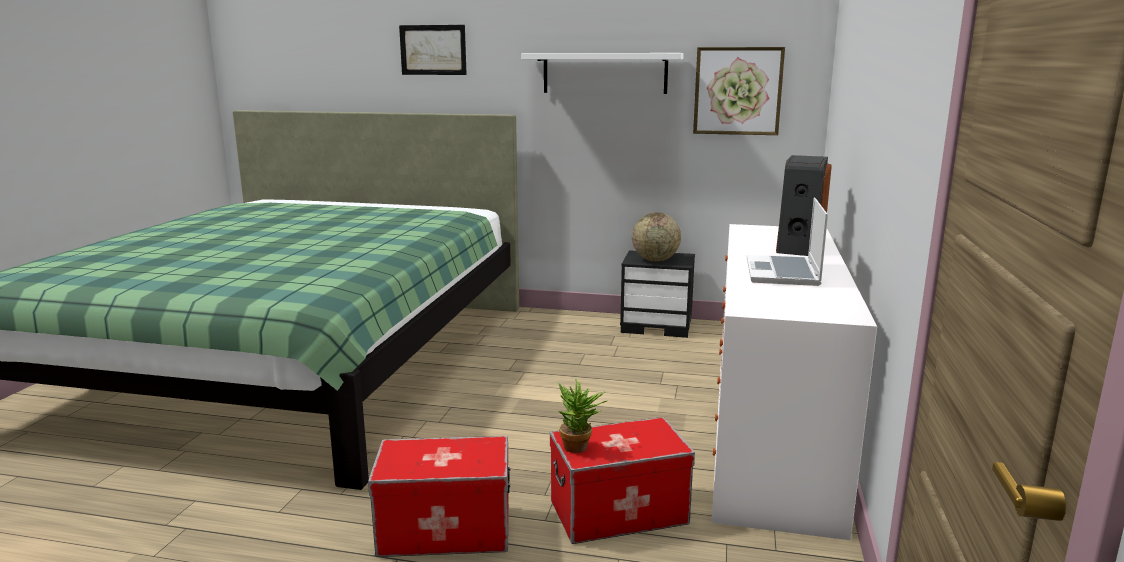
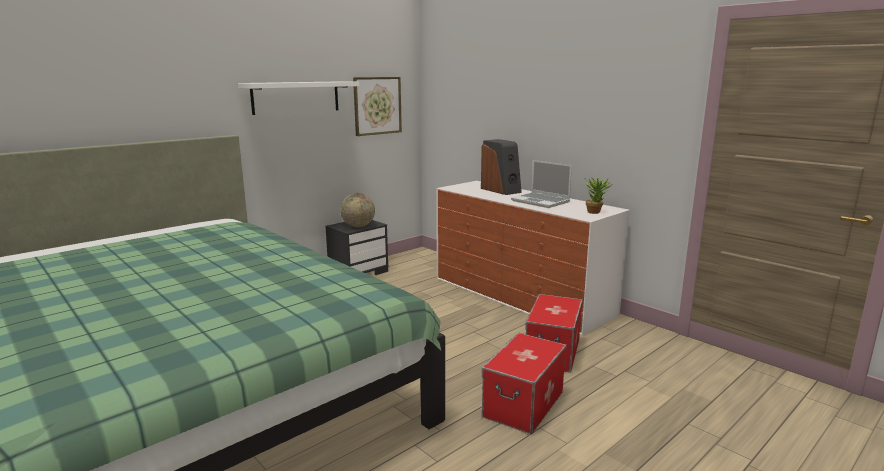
camera: 55 degrees left, 0 degrees up
(433, 50) = (144, 81): picture -> none
(580, 448) = (553, 320): potted plant -> potted plant (595, 212)

